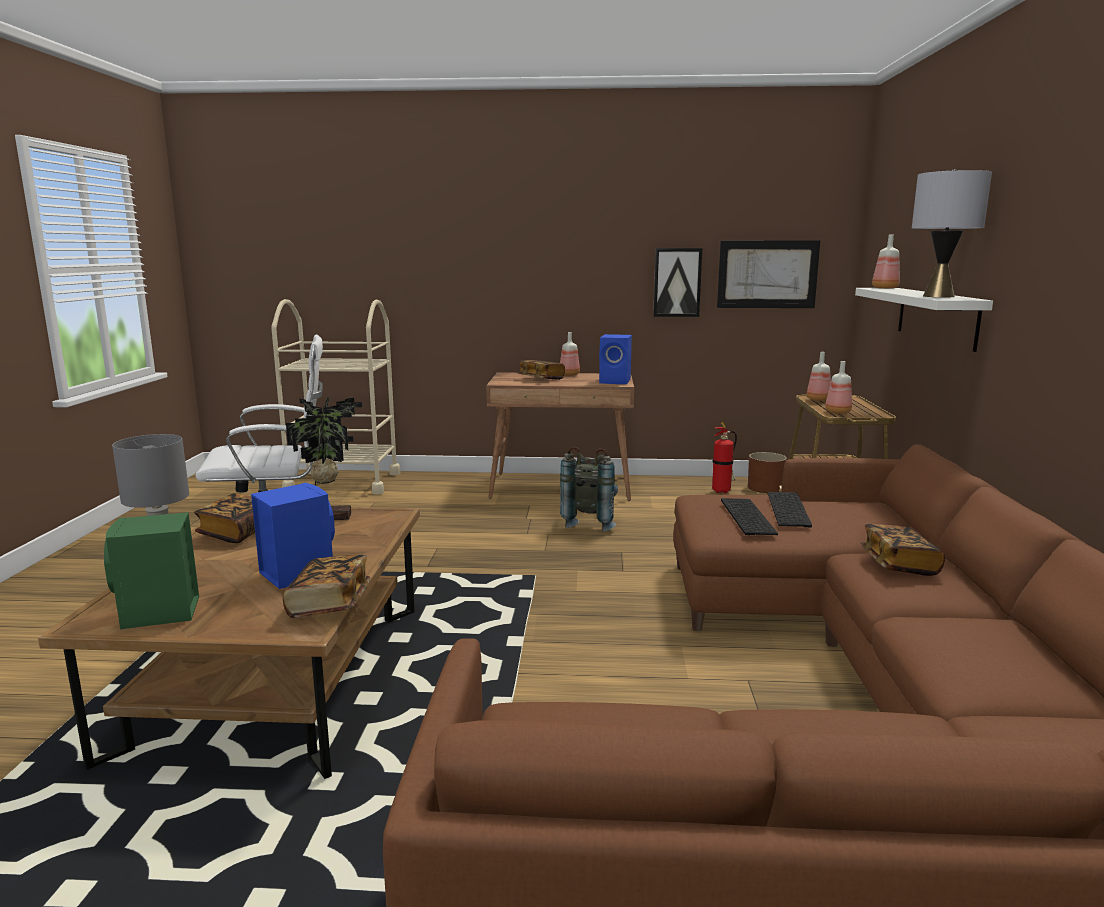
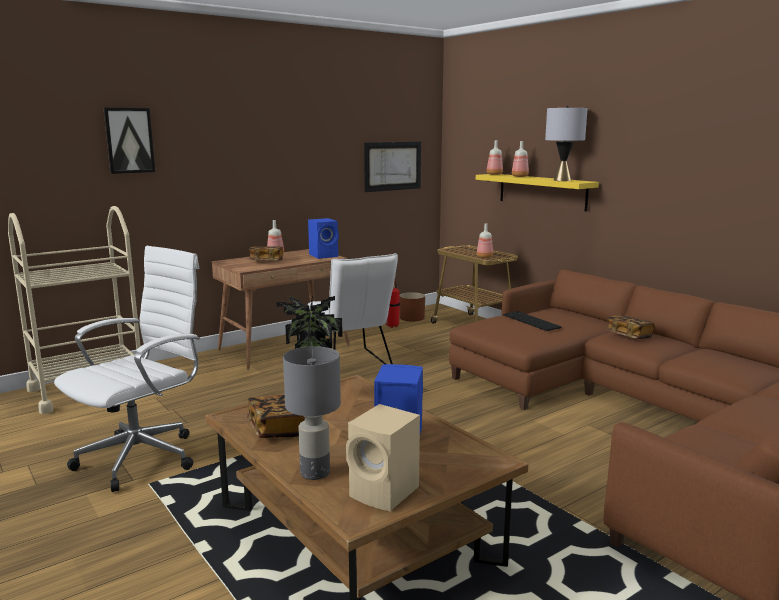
camera: 40 degrees left, 0 degrees up
(159, 614) = (386, 493): green speaker -> beige speaker
(329, 604) = (469, 444): book -> none
(590, 522) = (352, 366): grey backpack -> white chair
(677, 282) = (338, 175): picture -> picture (129, 140)
(745, 516) = (520, 330): keyboard -> none
(818, 399) = (455, 250): bottle -> bottle (519, 176)
(936, 316) = (542, 191): white shelf -> yellow shelf

